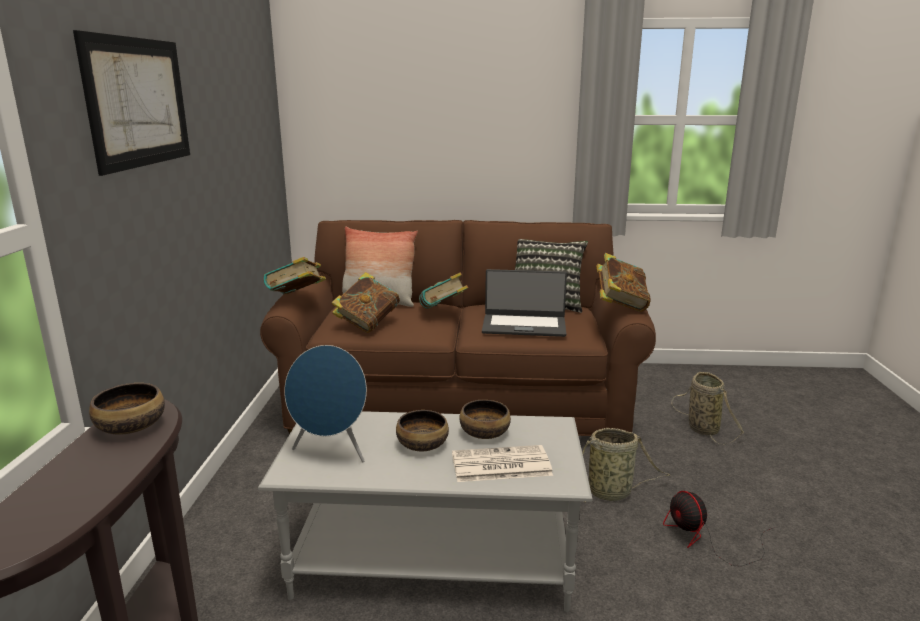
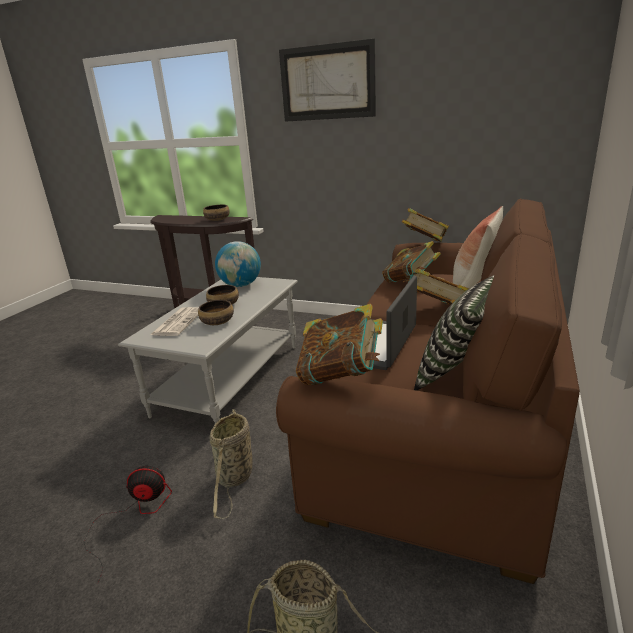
camera: 110 degrees right, 5 degrees up
(332, 451) = (241, 285): blue speaker -> globe

